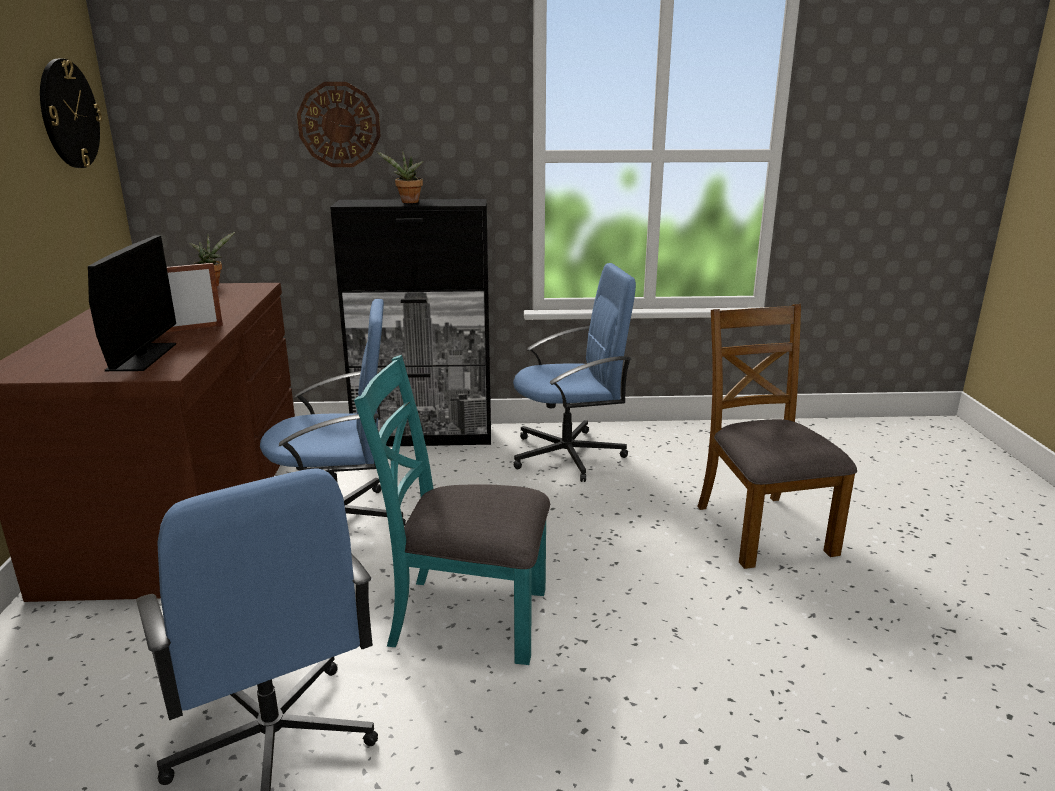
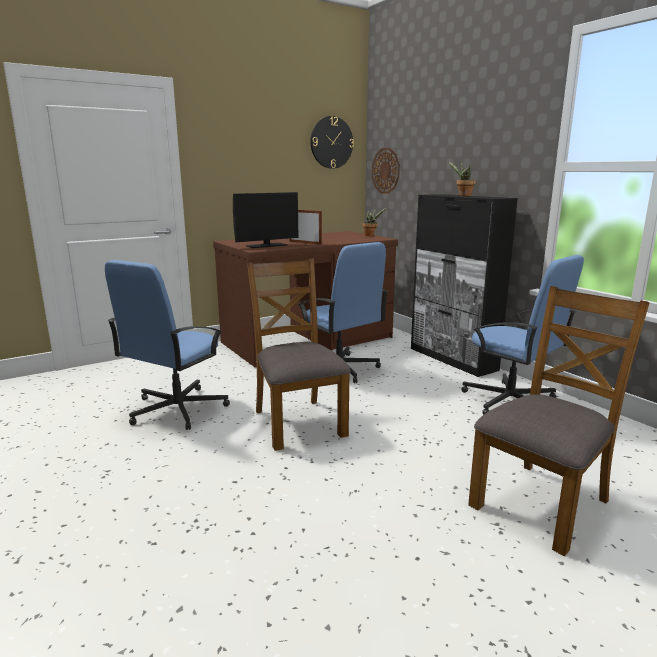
camera: 60 degrees right, 5 degrees down
(339, 125) = (449, 147): wall clock -> wall clock (386, 171)
(467, 617) = (298, 422): turquoise chair -> brown chair

